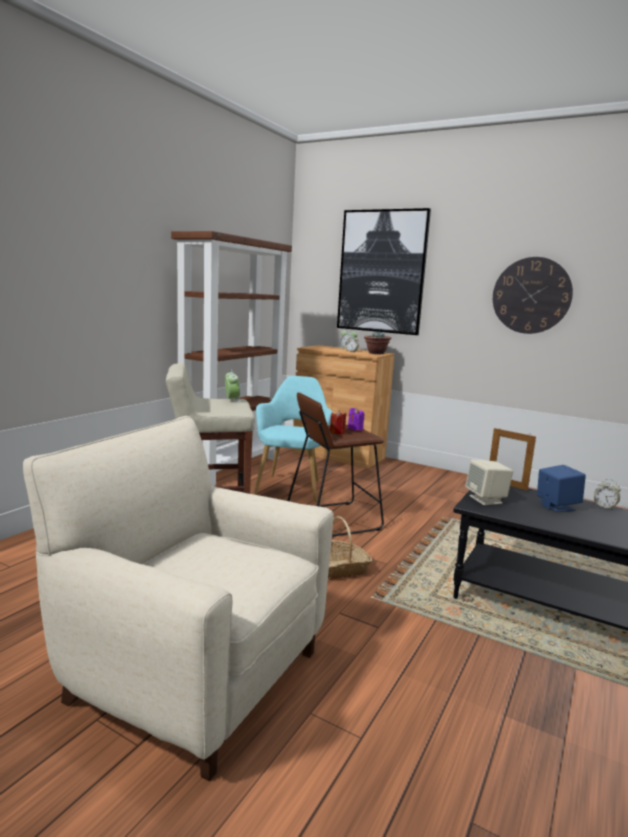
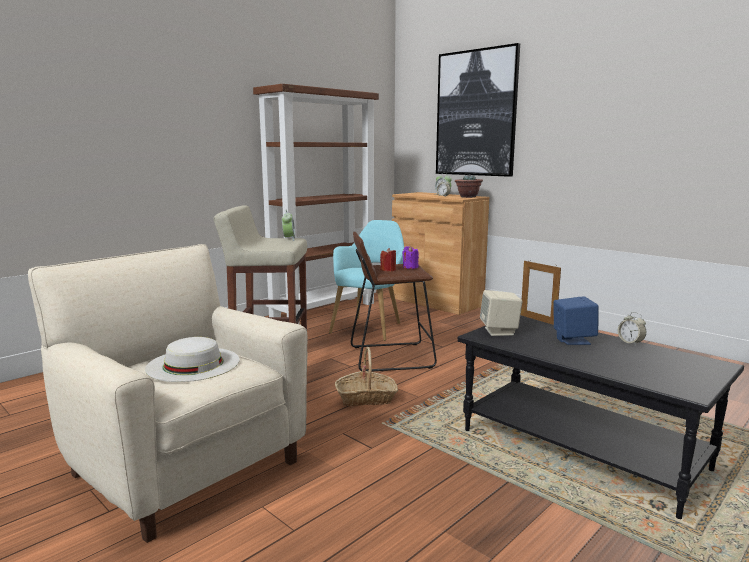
camera: 15 degrees right, 0 degrees up
(223, 561) = (193, 364): none -> white hat
(531, 295) = (624, 126): wall clock -> none

